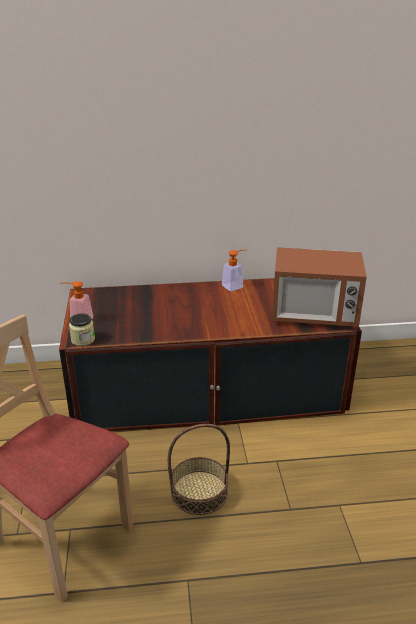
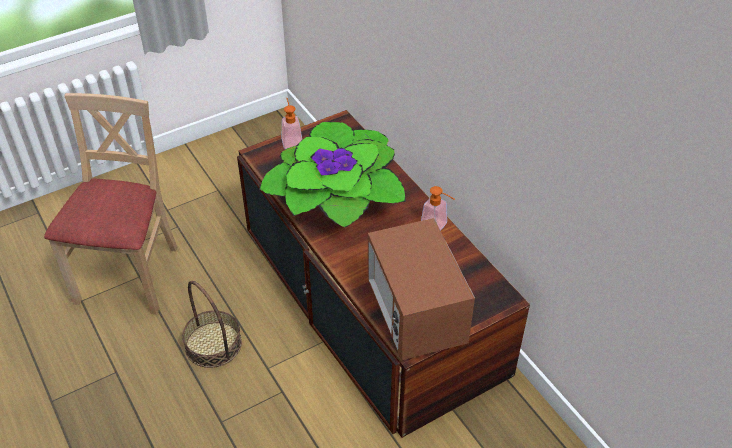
camera: 65 degrees right, 15 degrees up
(83, 340) = (261, 158): jar -> none
(171, 316) = (337, 199): none -> potted plant

